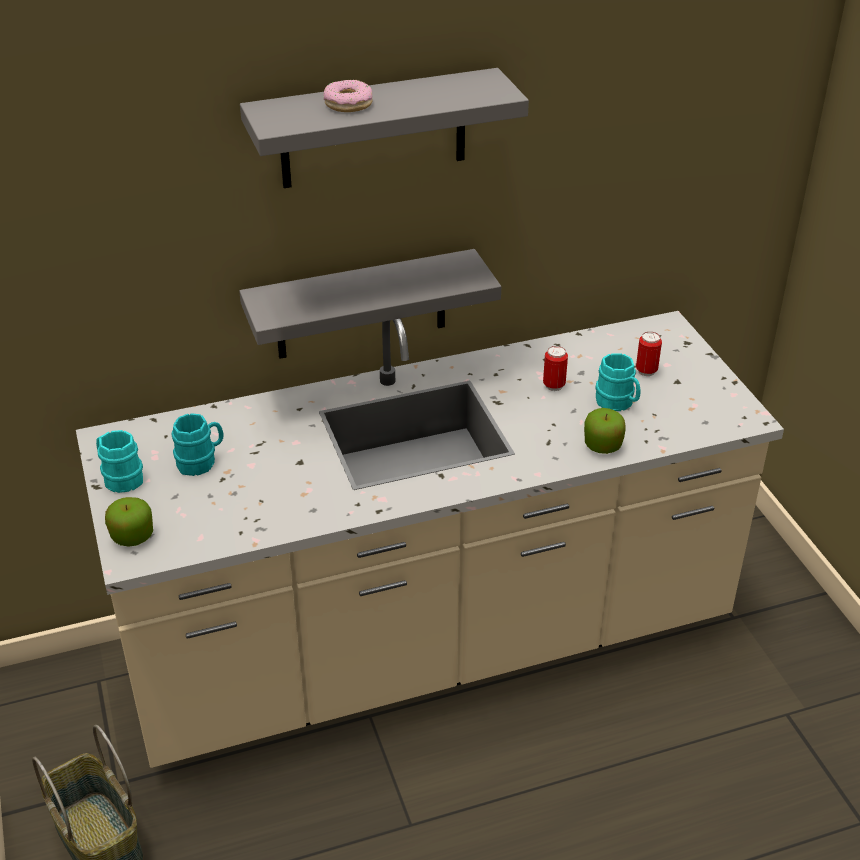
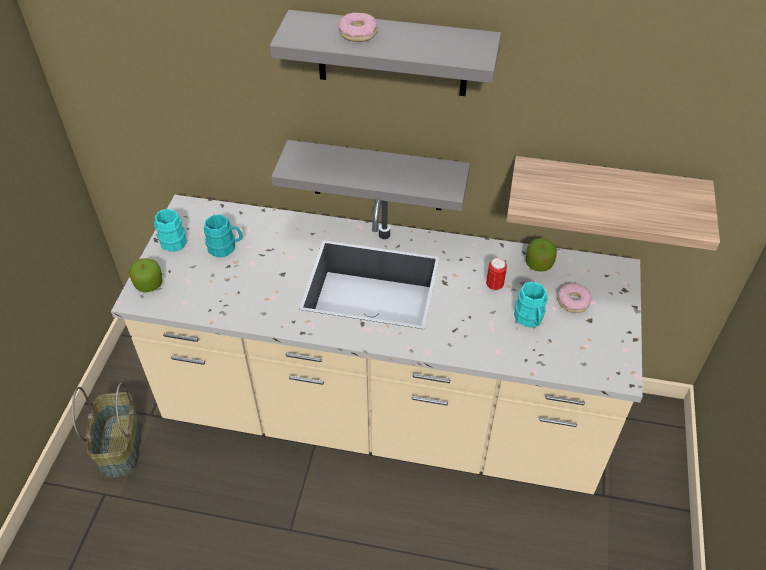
camera: 30 degrees right, 10 degrees up
(602, 445) = (491, 349): apple -> apple (538, 264)
(628, 239) = (605, 194): none -> shelf
(646, 371) = (573, 301): can -> donut

